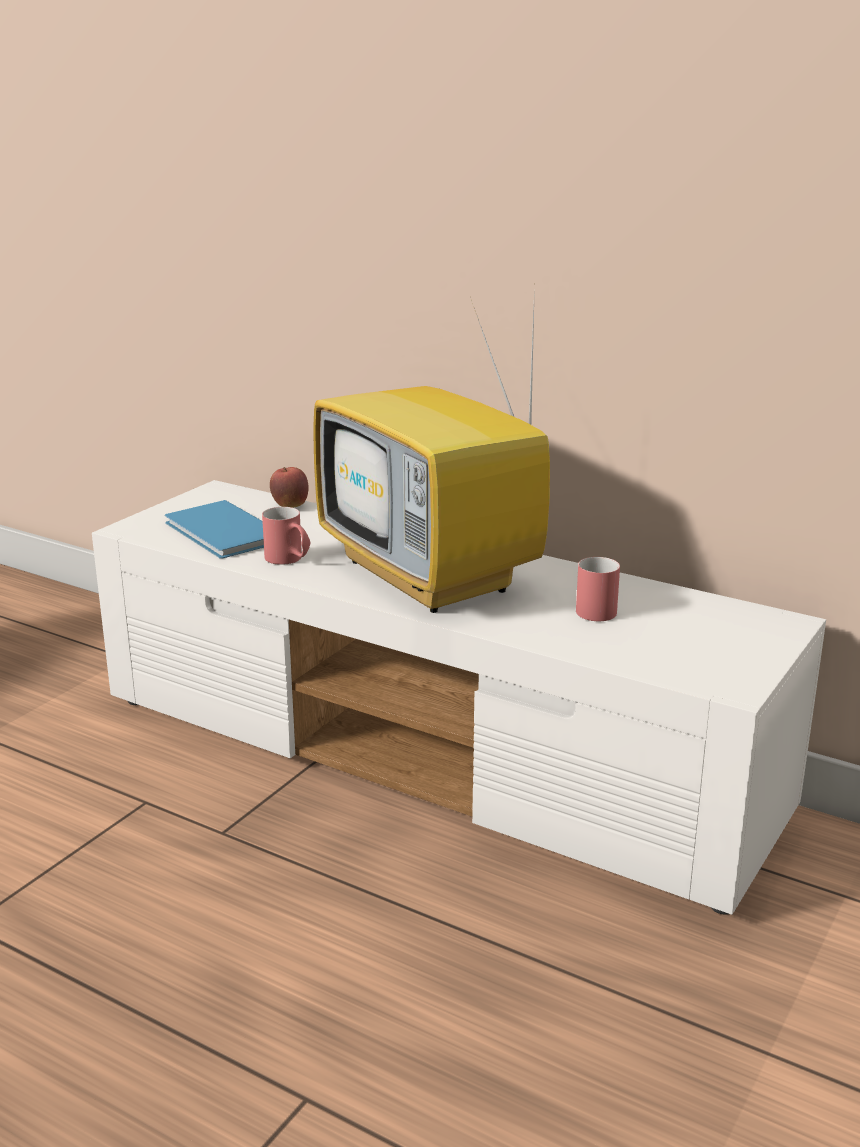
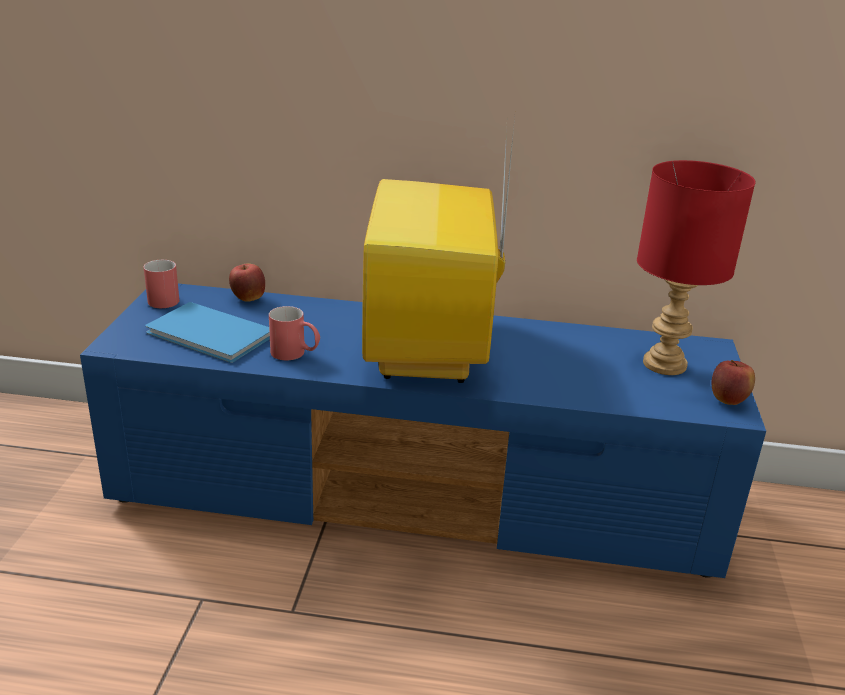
camera: 25 degrees left, 5 degrees up
(433, 577) = (430, 350): television -> television turned 60 degrees clockwise
(435, 757) = (419, 493): white tv stand -> blue tv stand
(594, 608) = (575, 358): red mug -> red mug (162, 298)
(700, 630) = (665, 365): none -> red table lamp
(741, 676) = (728, 401): none -> apple

